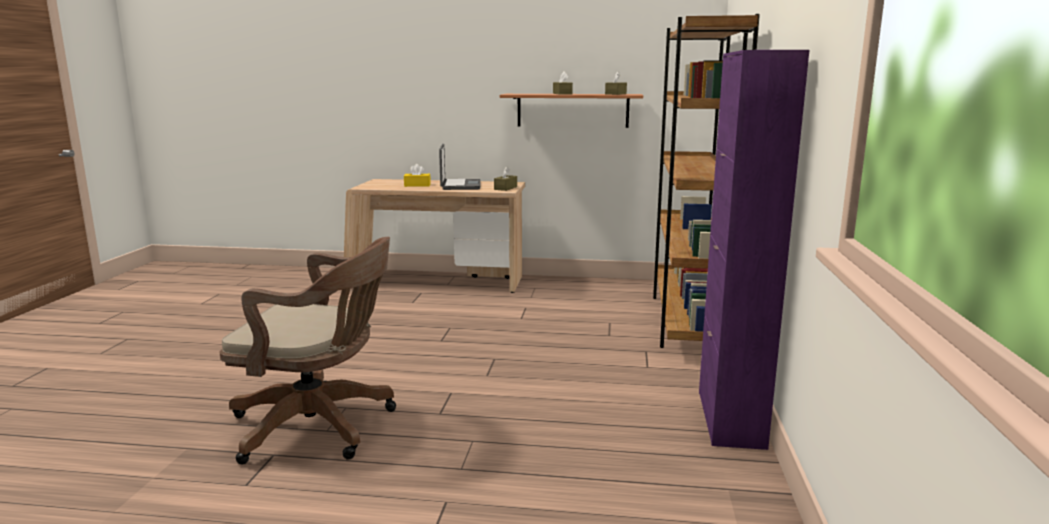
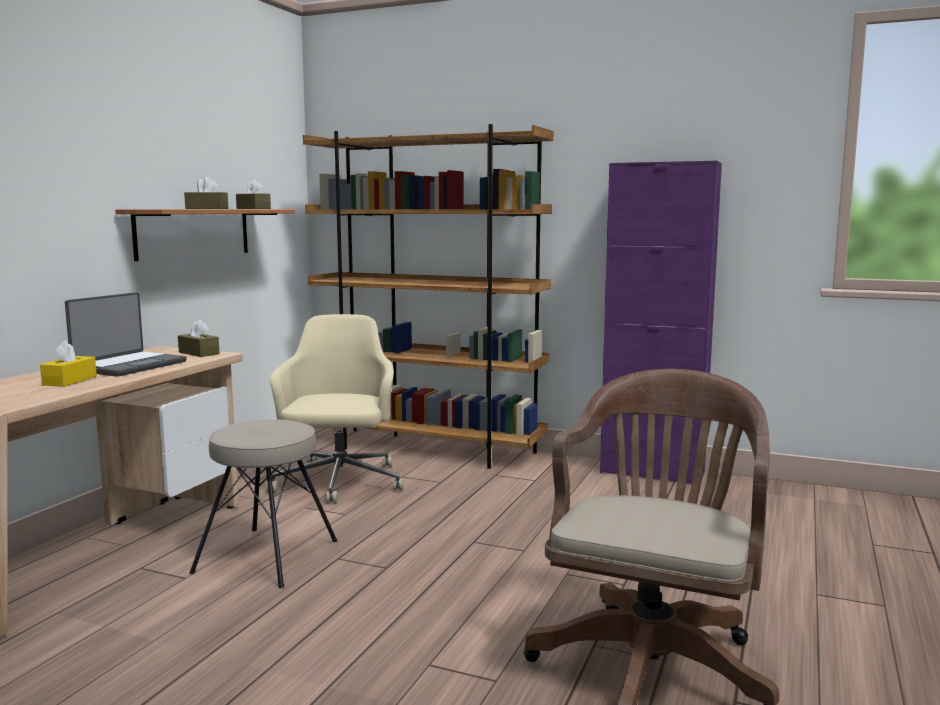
camera: 75 degrees left, 5 degrees down
(445, 312) = (268, 556): none -> beige stool
(459, 186) = (129, 366): laptop -> laptop turned 105 degrees clockwise
(576, 308) = (339, 483): none -> beige office chair

